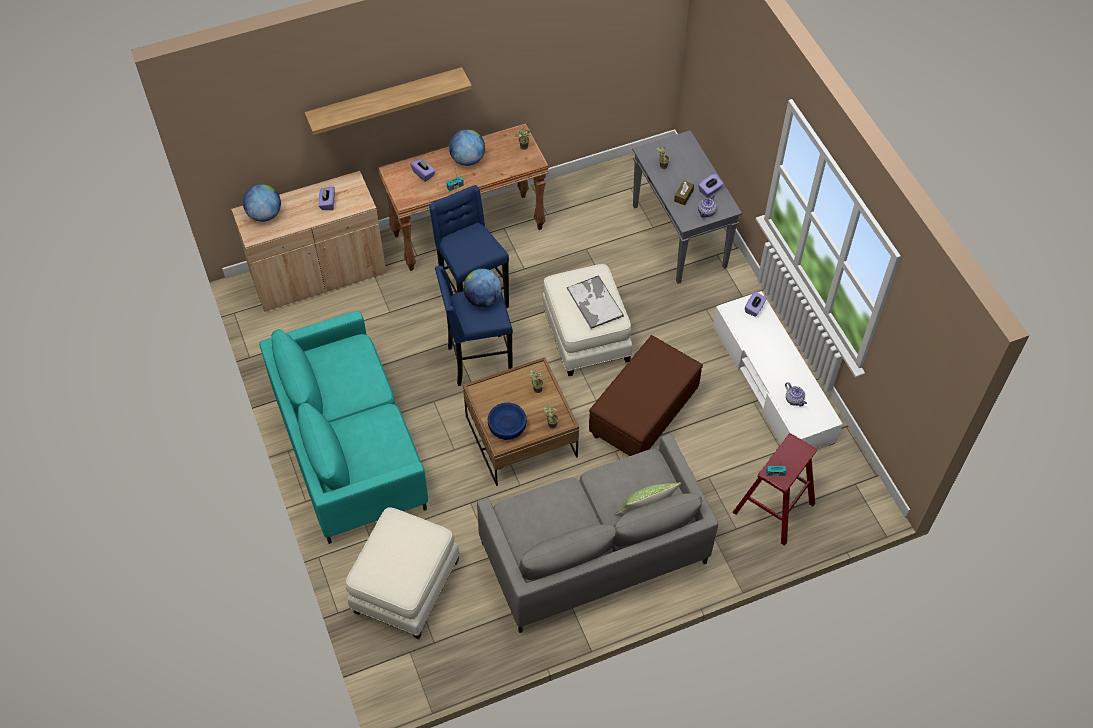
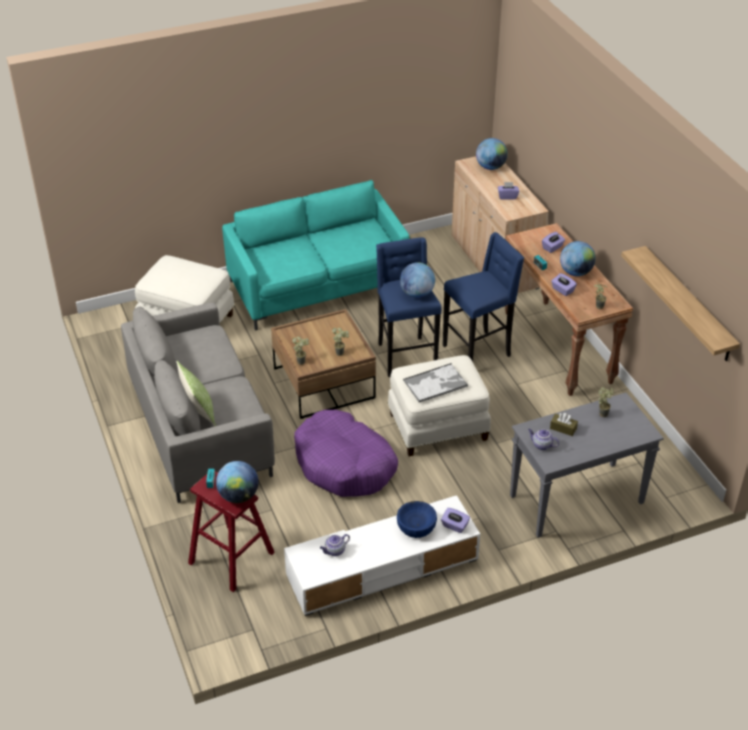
camera: 90 degrees right, 15 degrees down
(385, 99) = (577, 165): shelf -> shelf (688, 304)
(507, 427) = (300, 335): blue bowl -> blue bowl (416, 527)
(643, 415) = (344, 464): brown ottoman -> purple dog bed
(710, 190) = (574, 449): purple tissue box -> purple tissue box (562, 290)
(791, 448) = (238, 496): none -> globe

